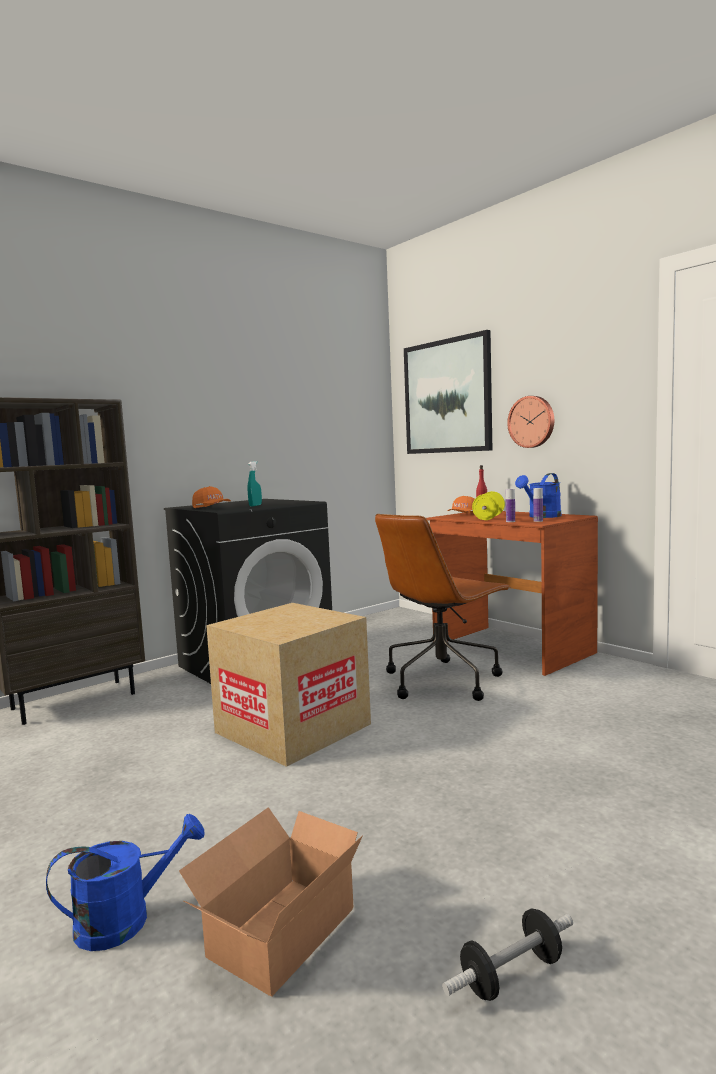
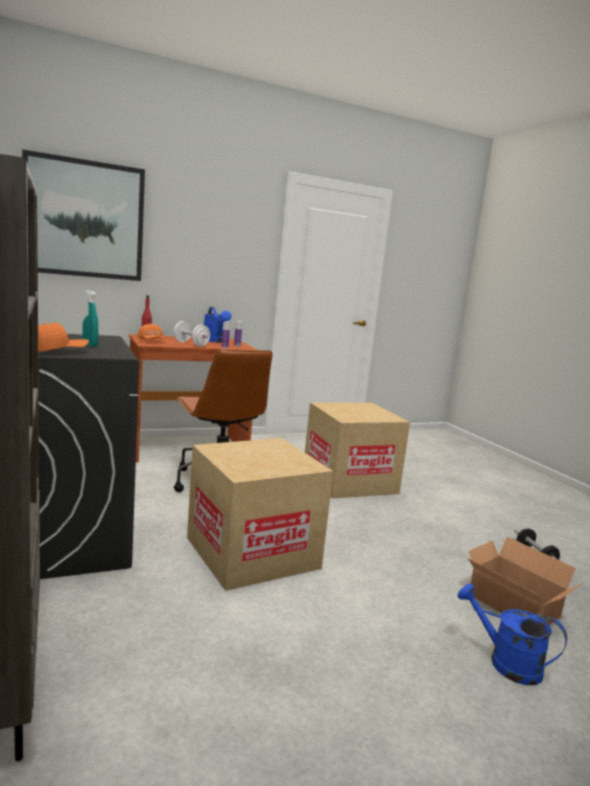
camera: 75 degrees left, 5 degrees up
(126, 919) = (505, 662): blue watering can -> blue watering can turned 45 degrees counterclockwise
(489, 518) = (191, 344): yellow dumbbell -> white dumbbell
(532, 422) = (183, 262): wall clock -> none
(580, 743) = (349, 481): none -> cardboard box

